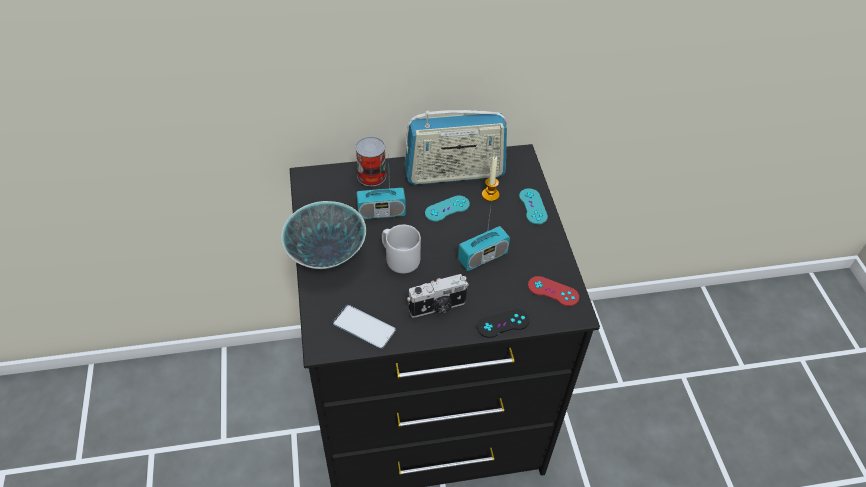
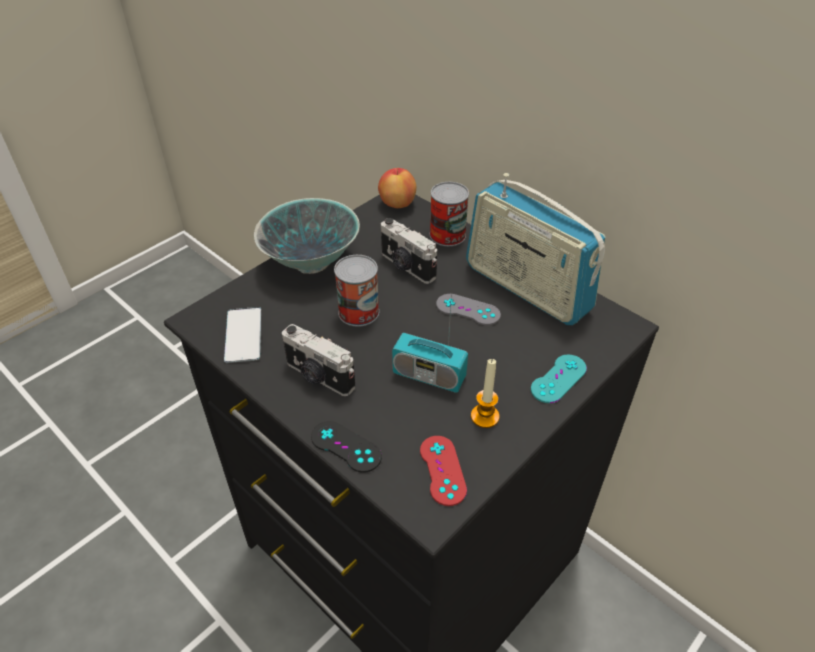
camera: 55 degrees right, 5 degrees down
(312, 179) = (397, 203): none -> apple
(381, 212) = (406, 267): radio -> camera
(399, 258) = (358, 312): grey mug -> can
(447, 208) = (468, 310): turquoise game controller -> grey game controller
(490, 195) = (530, 332): candle -> candle (485, 416)

